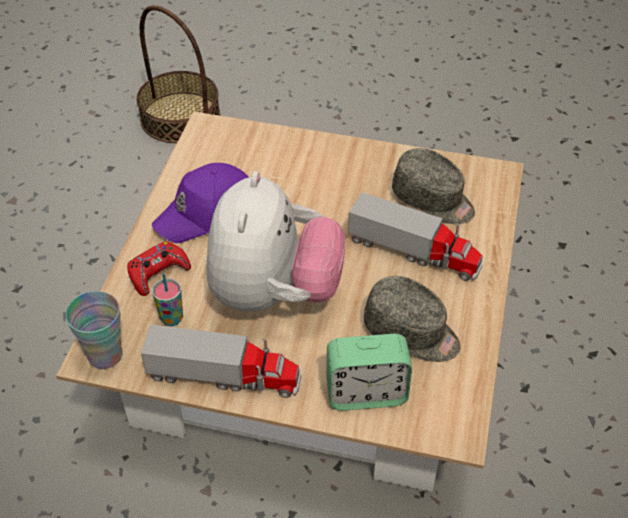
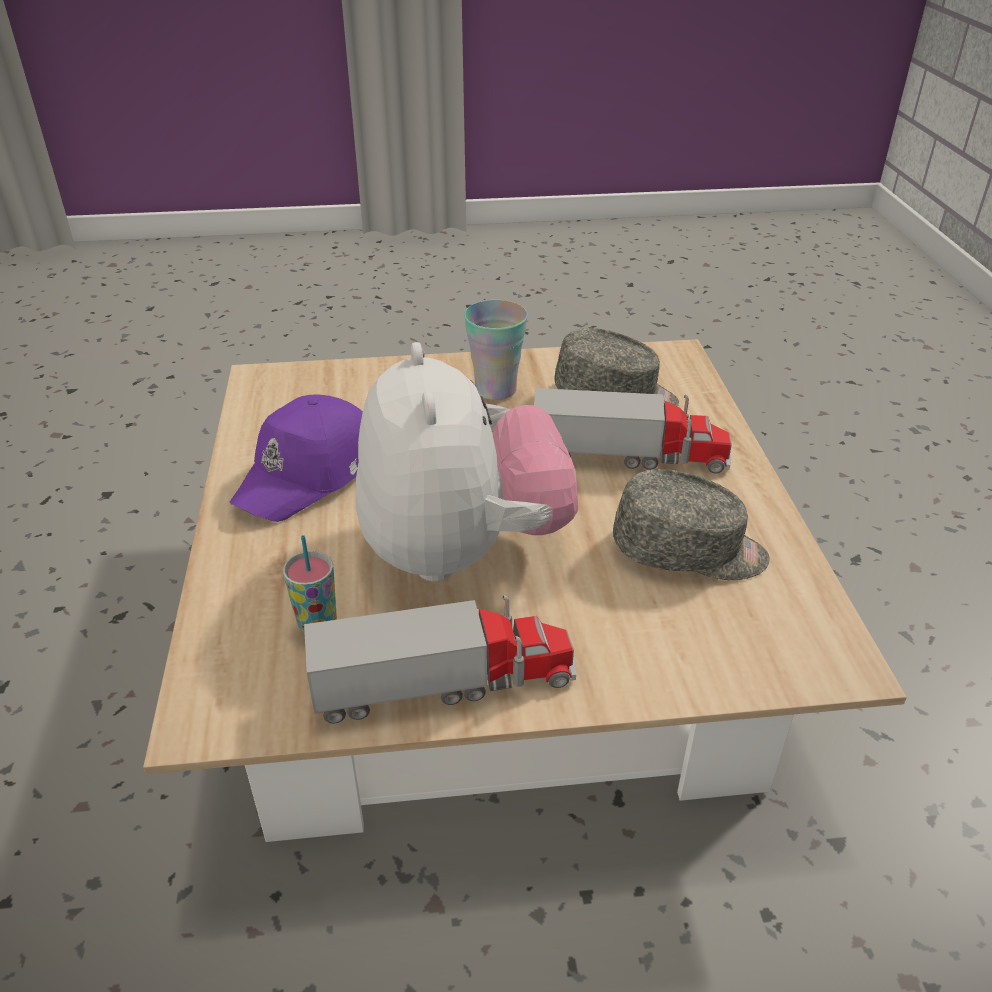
camera: 20 degrees left, 10 degrees down
(105, 355) = (224, 709): cup -> cup (495, 390)
(158, 273) = (266, 567): red game controller -> none
(180, 117) = (189, 416): basket -> none
(366, 393) = (677, 646): alarm clock -> none

